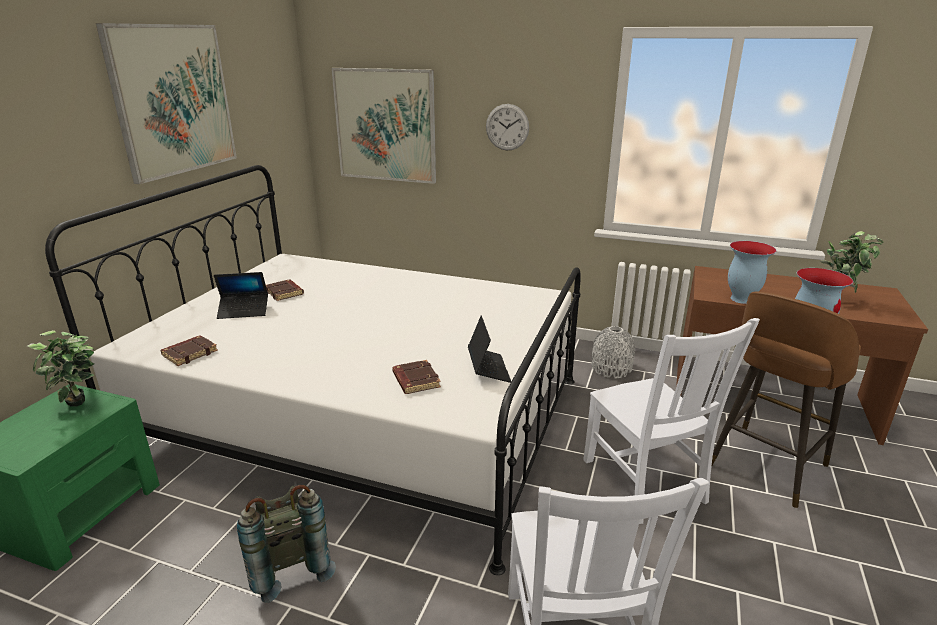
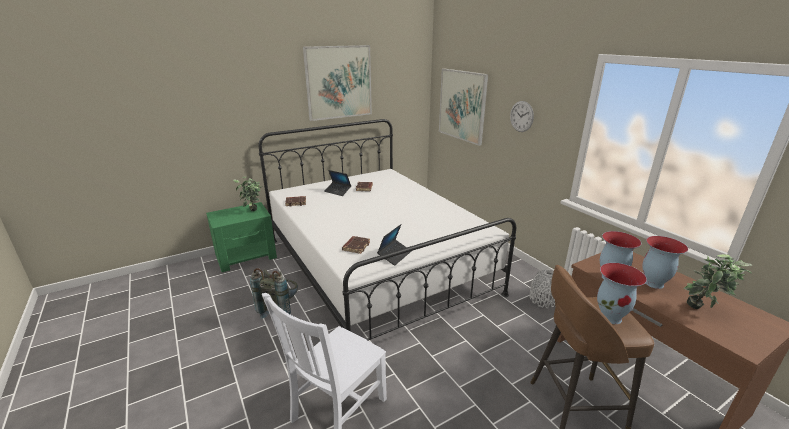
camera: 40 degrees right, 0 degrees up
(645, 483) = (475, 368): white chair -> none
(775, 291) = (653, 283): none -> vase

